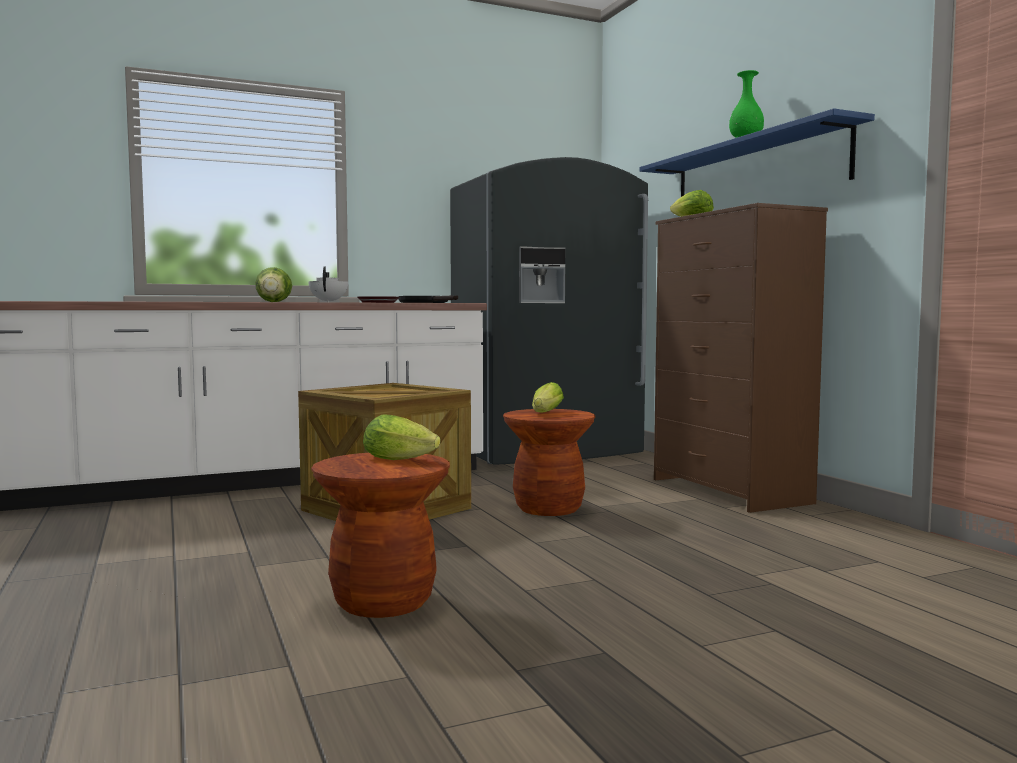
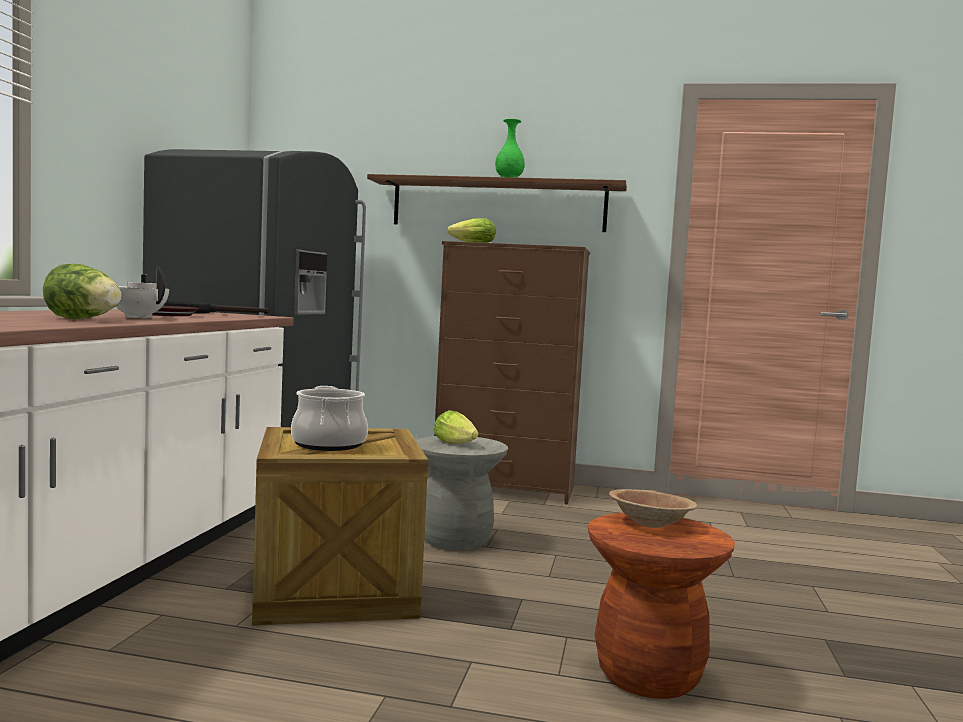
camera: 55 degrees left, 0 degrees up
(373, 391) = (329, 444): none -> cooking pot
(402, 459) = (650, 523): lettuce -> brown bowl
(548, 508) = (455, 541): brown stool -> grey stool
(756, 172) = (498, 205): blue shelf -> brown shelf

